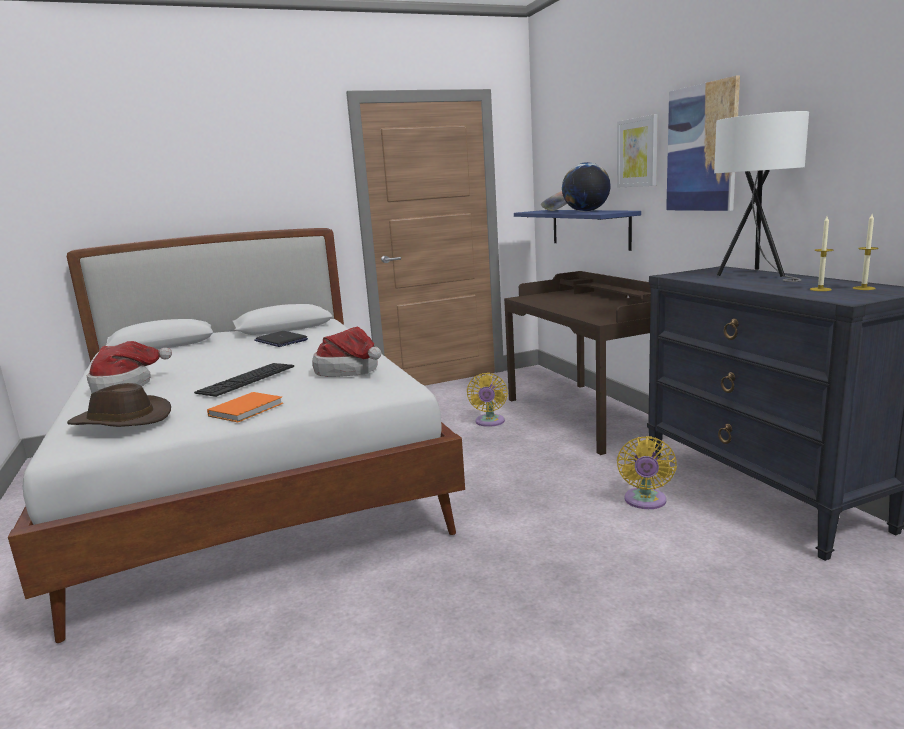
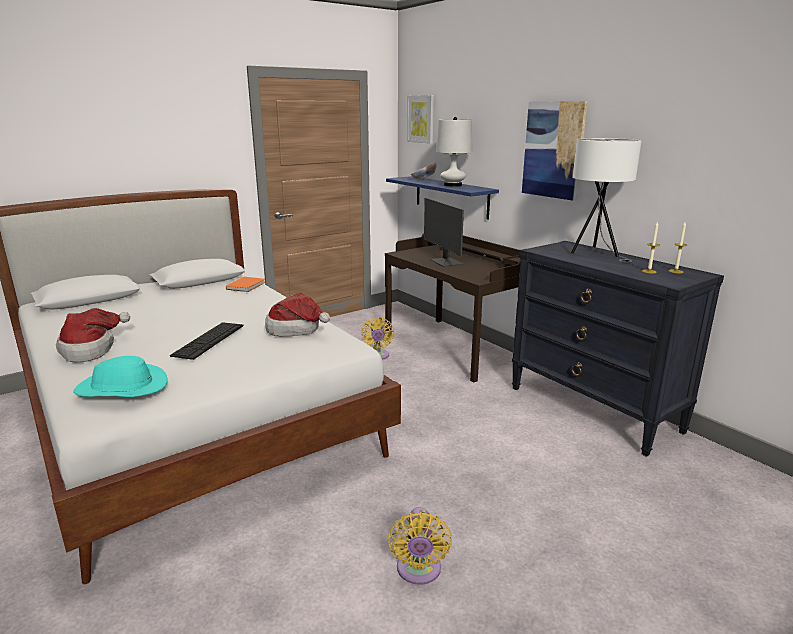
camera: 15 degrees left, 5 degrees up
(120, 420) = (122, 388): brown hat -> turquoise hat
(248, 409) = (232, 372): orange book -> orange book (247, 285)
(281, 340) = (207, 295): laptop -> none
(572, 304) = (445, 262): none -> monitor
(586, 211) = (452, 185): globe -> white table lamp
(638, 152) = (498, 143): picture -> picture (421, 119)
(645, 501) = (518, 420): yellow fan -> yellow fan (418, 571)

